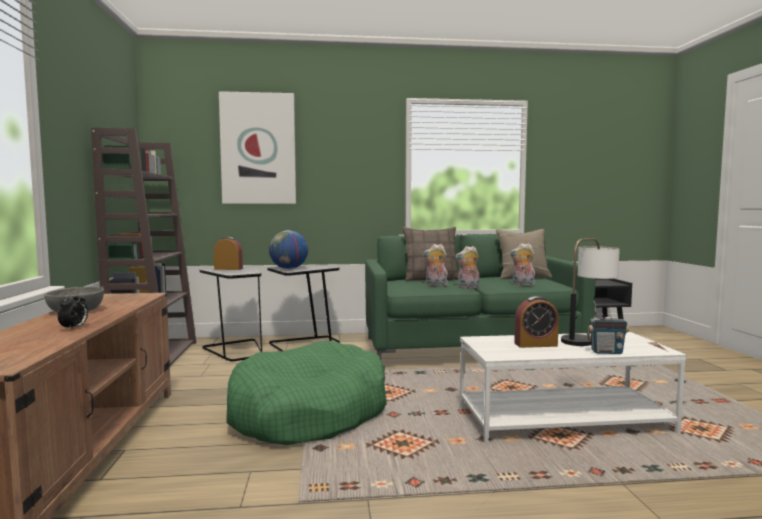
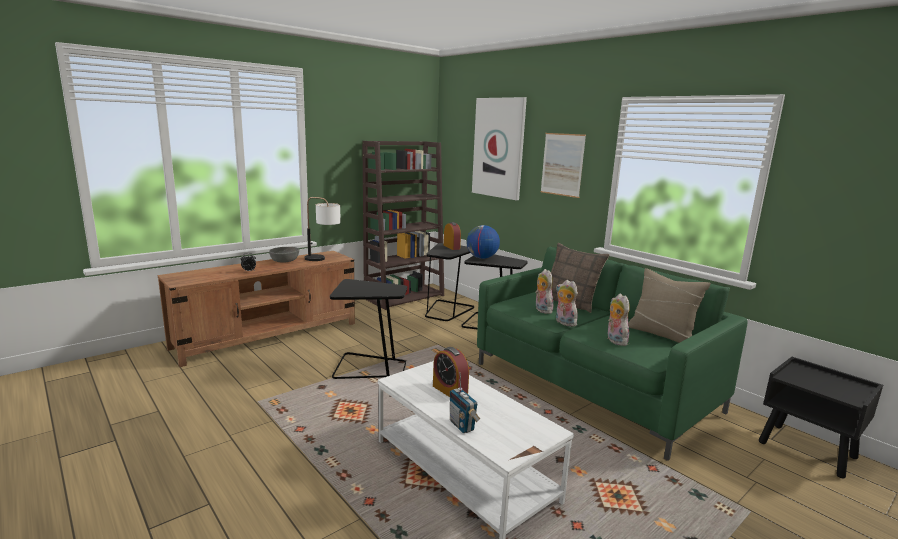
camera: 55 degrees right, 10 degrees up
(308, 413) = (369, 367): green dog bed -> black side table
(348, 161) = (562, 164): none -> picture
(588, 339) = (502, 412): table lamp -> table lamp (323, 260)

